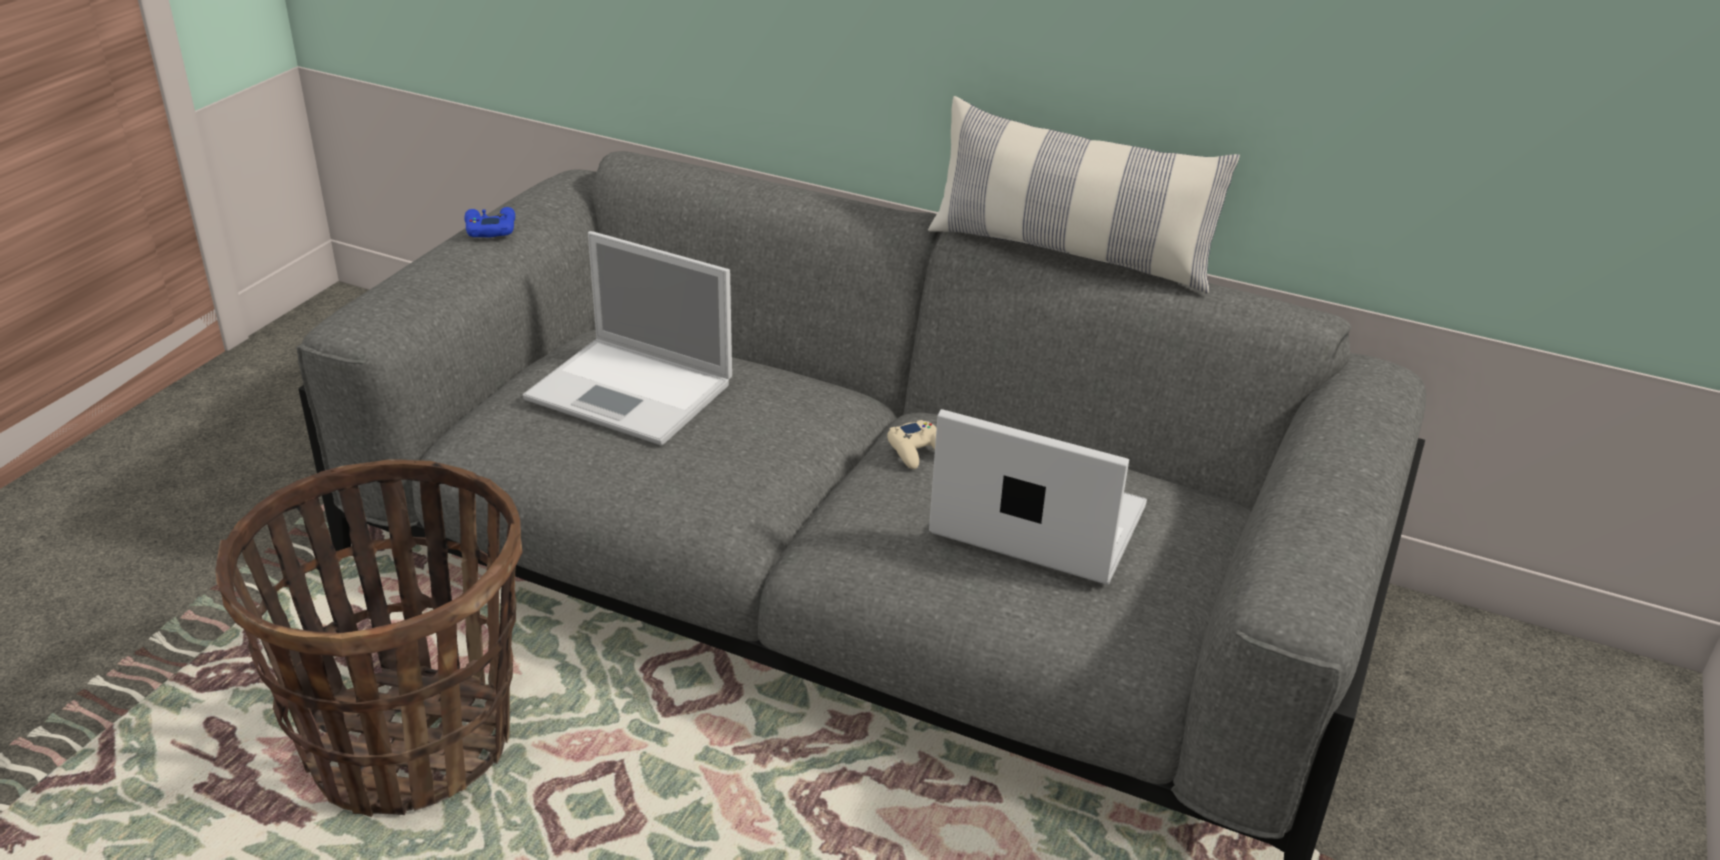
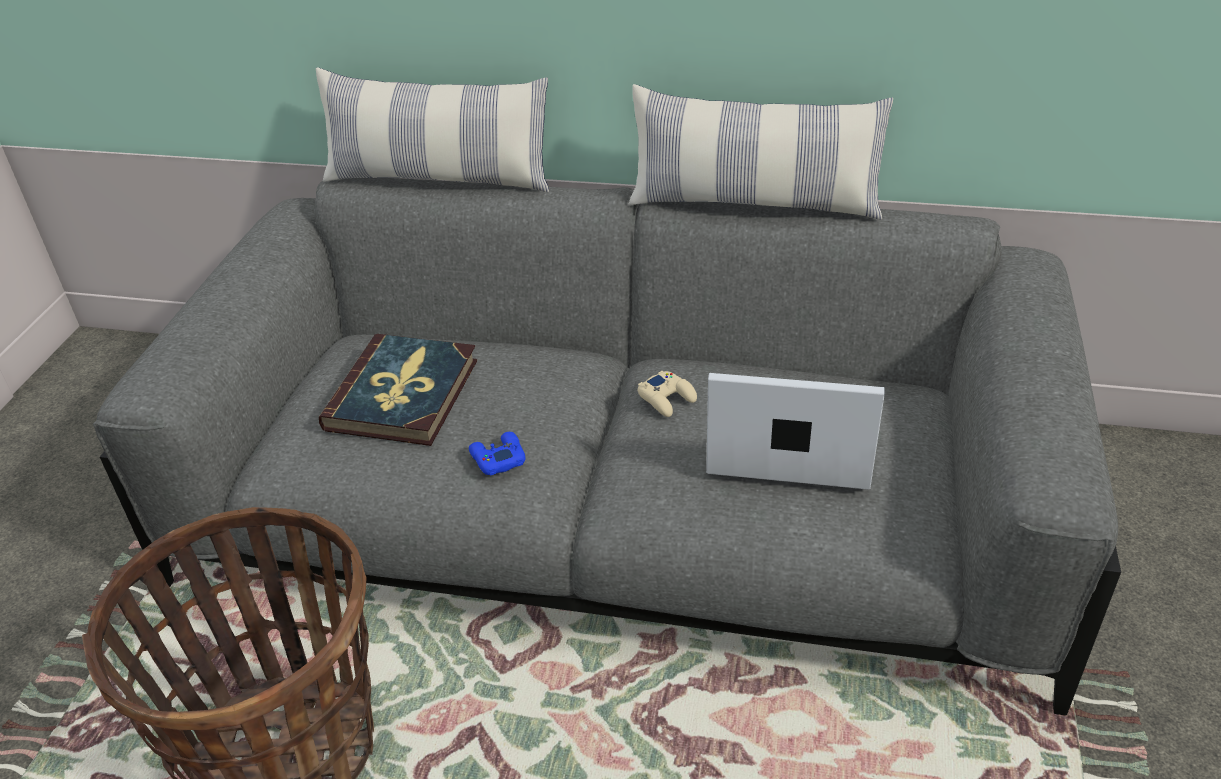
camera: 10 degrees left, 5 degrees up
(490, 229) = (236, 272): blue game controller -> blue game controller (497, 458)
(633, 392) = (403, 394): laptop -> book
(733, 171) = (439, 179): none -> pillow

